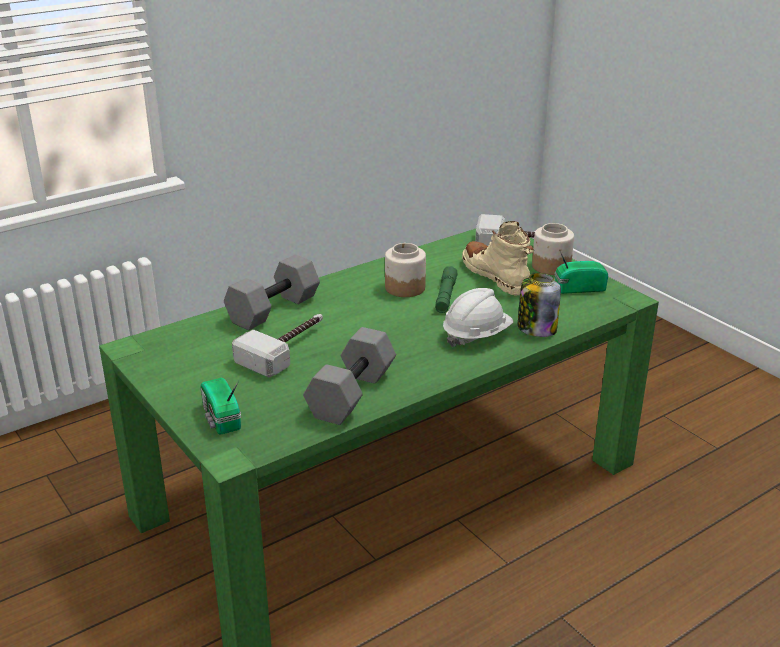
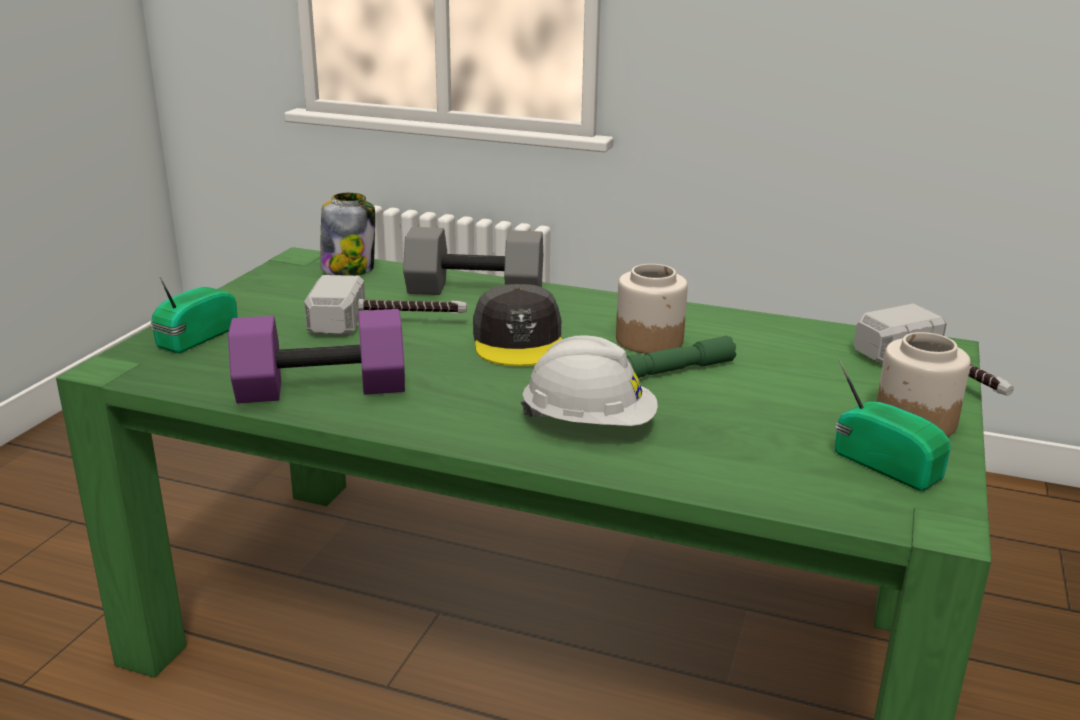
camera: 55 degrees right, 5 degrees down
(350, 393) = (323, 387): grey dumbbell -> purple dumbbell
(362, 320) = (519, 341): none -> grey cap
(496, 277) = (795, 388): beige boot -> none
(536, 328) = (683, 465): jar -> jar (348, 269)

